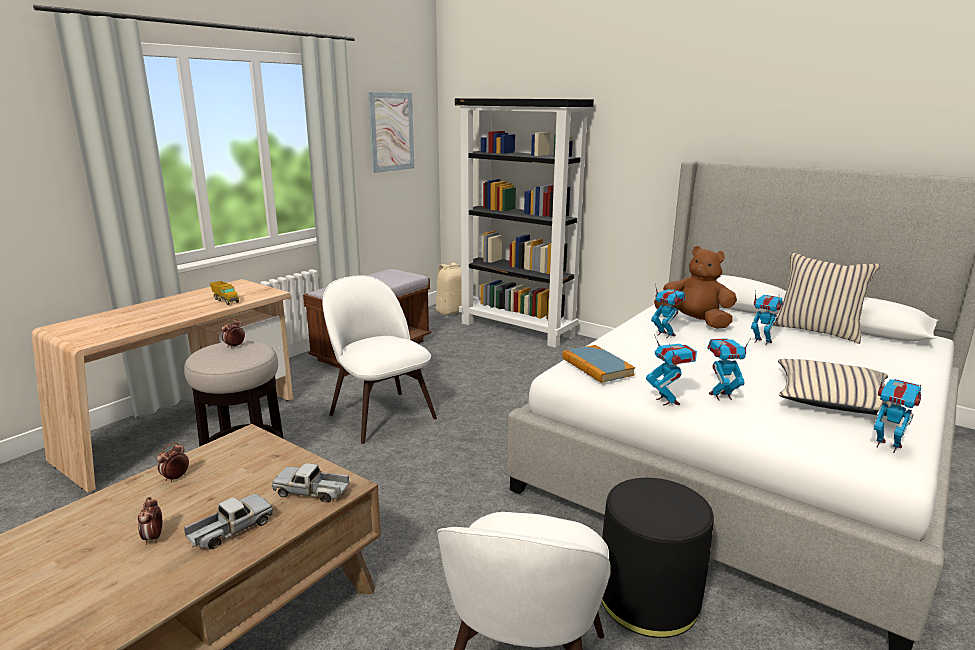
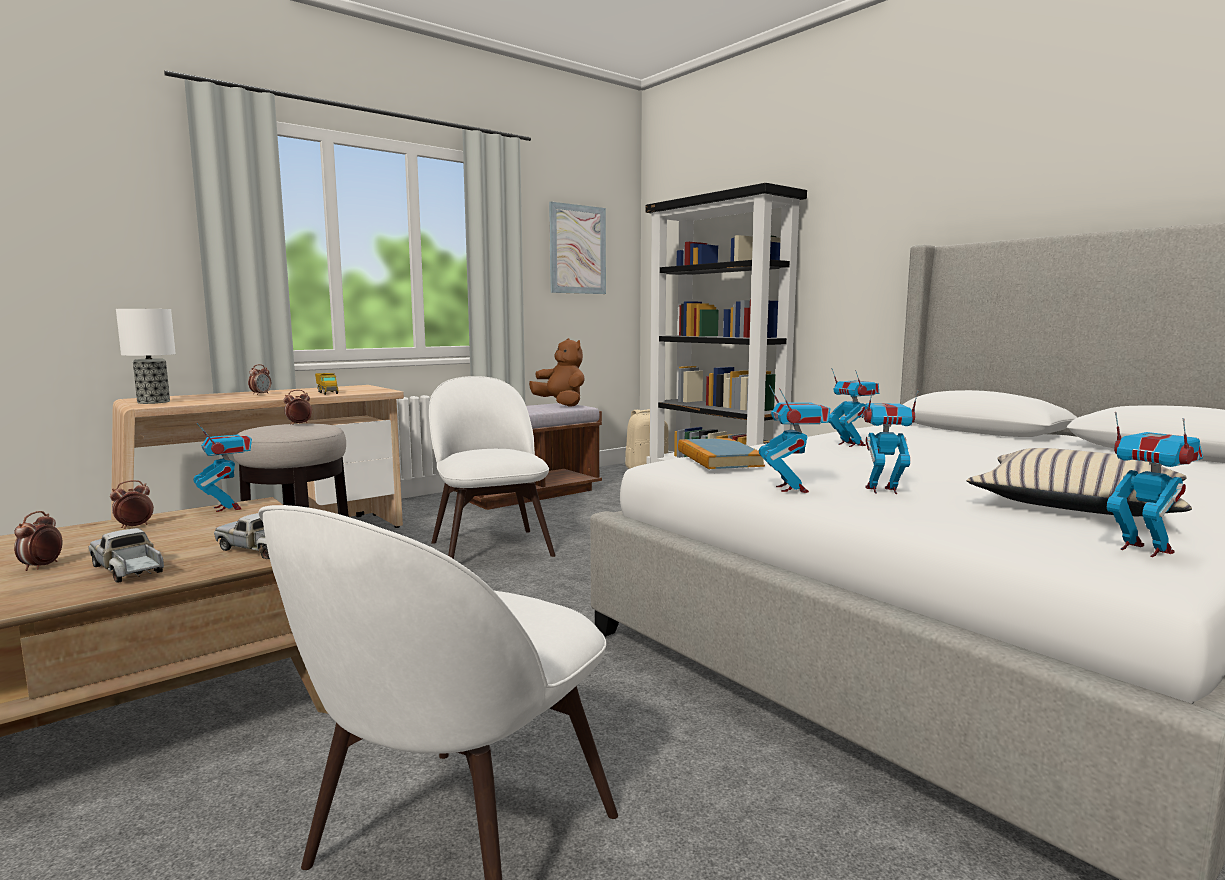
camera: 15 degrees right, 10 degrees down
(83, 334) = (152, 402): none -> table lamp
(167, 308) = (261, 394): none -> alarm clock
(230, 530) = (129, 569): toy truck -> toy truck turned 105 degrees counterclockwise
(648, 599) = (718, 782): black ottoman -> none
(695, 322) = (907, 438): brown plush toy -> brown plush toy (561, 404)
(762, 342) = (998, 455): toy robot -> toy robot (228, 508)
(817, 331) = (1100, 452): beige pillow -> none

